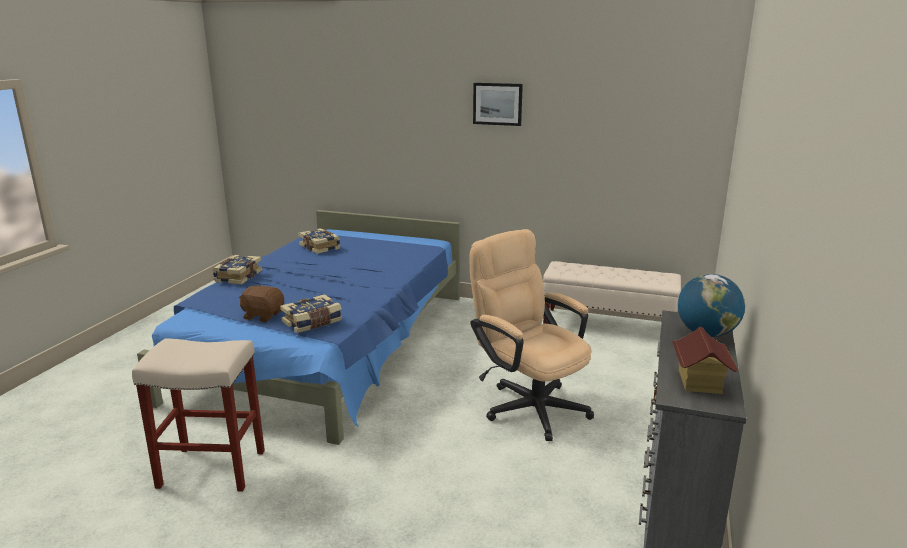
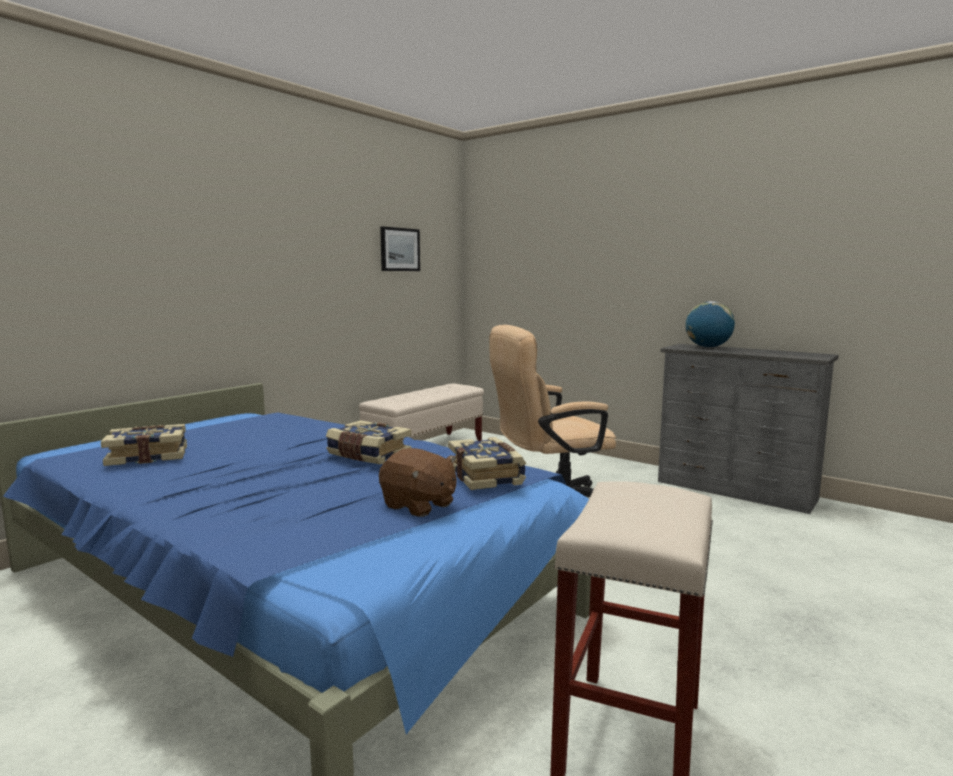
camera: 70 degrees left, 10 degrees down
(237, 277) = (192, 514): book -> book (368, 455)
(263, 315) = (418, 505): brown plush toy -> brown plush toy turned 90 degrees counterclockwise
(497, 104) = (287, 221): picture -> picture (399, 249)
(699, 382) = (790, 354): toy house -> none

